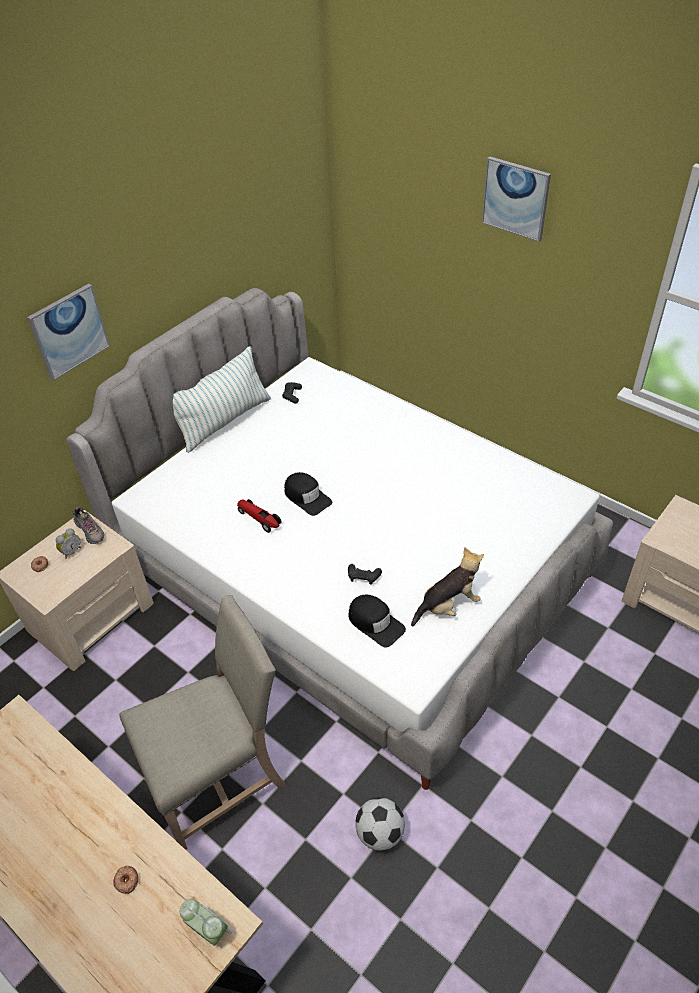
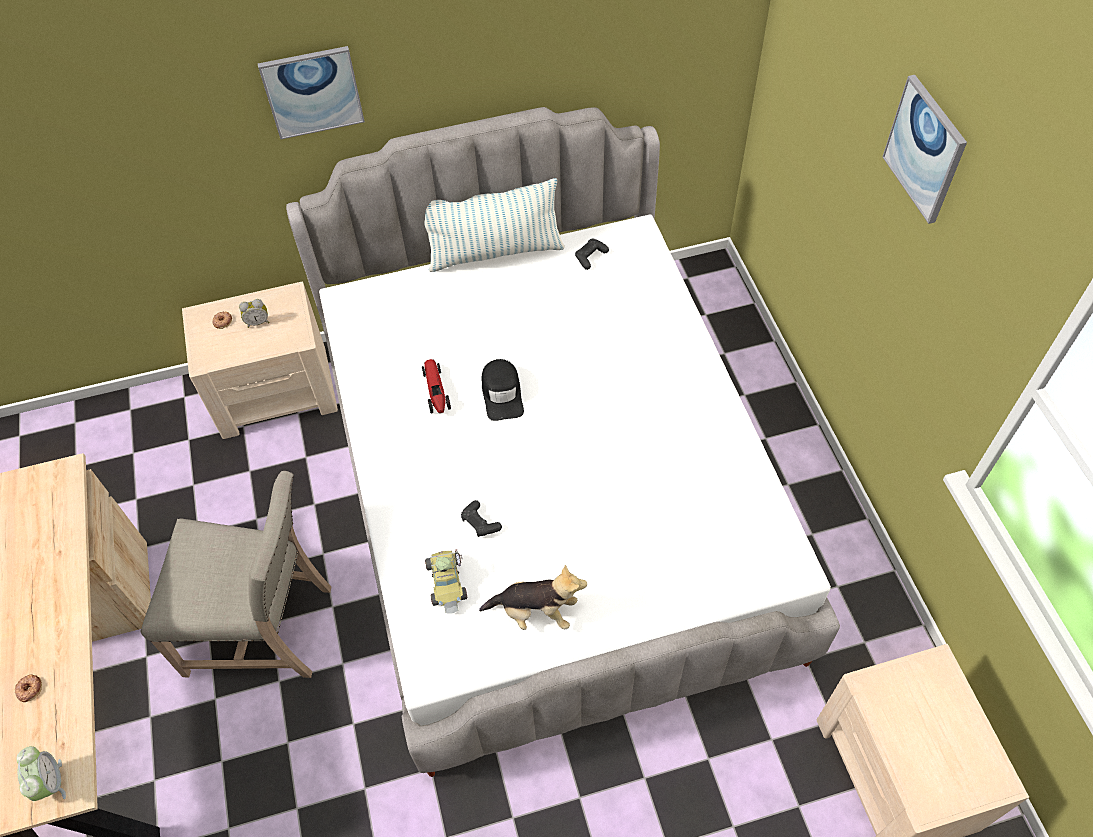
camera: 35 degrees right, 10 degrees up
(91, 531) = (290, 309): shoe -> none
(375, 623) = (448, 582): black cap -> toy car
(380, 833) = (354, 787): football -> none

